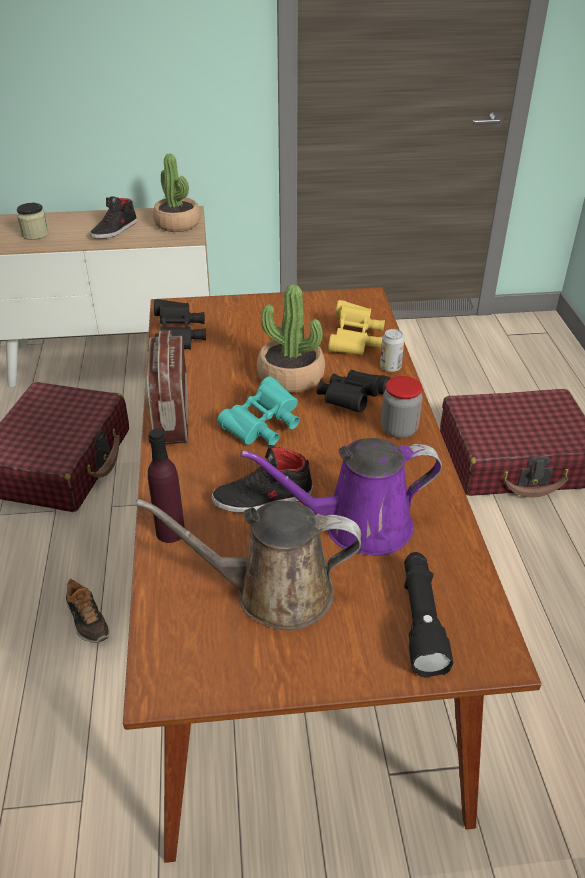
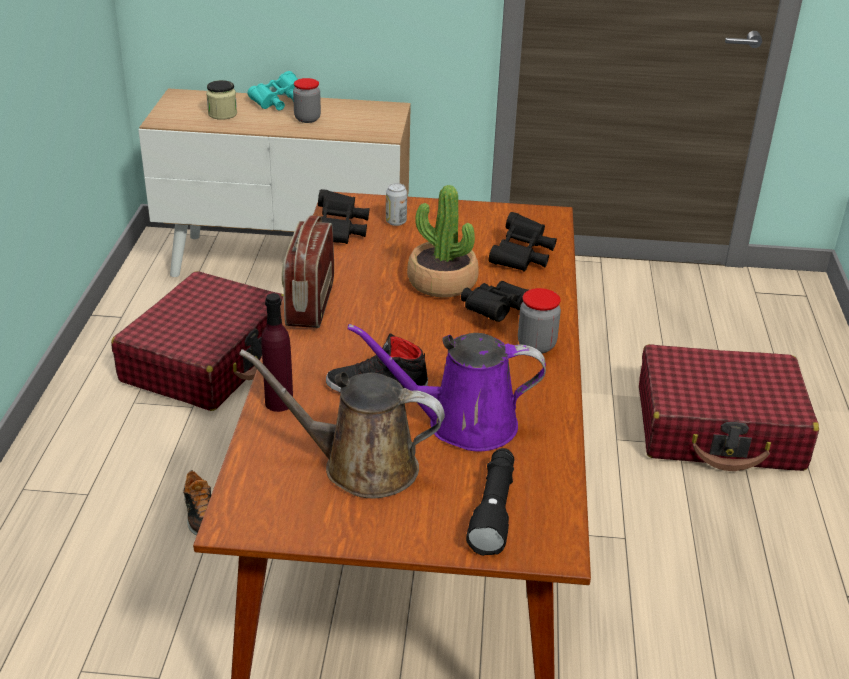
camera: 10 degrees right, 5 degrees down
(115, 230) = (307, 119): black shoe -> jar
(177, 224) = (376, 119): potted plant -> none
(263, 427) = (398, 324): turquoise binoculars -> turquoise binoculars (279, 102)
(355, 341) = (522, 257): yellow binoculars -> black binoculars
(390, 367) = (550, 286): can -> can (396, 222)

